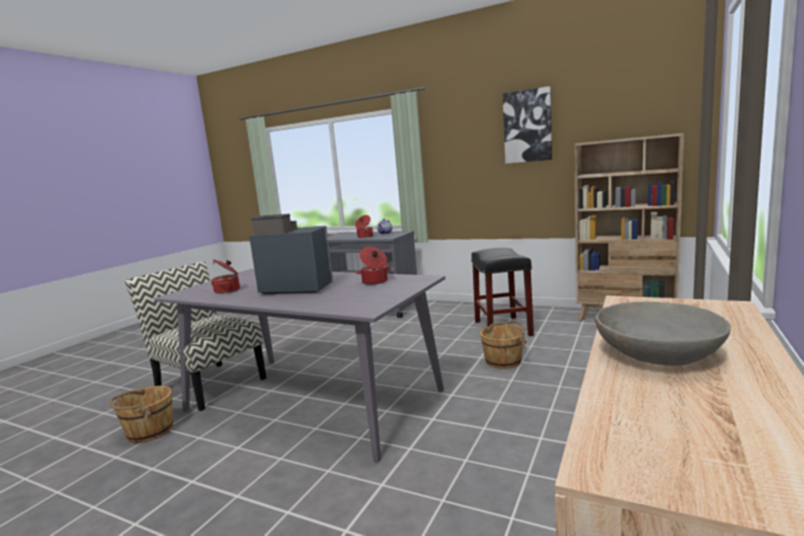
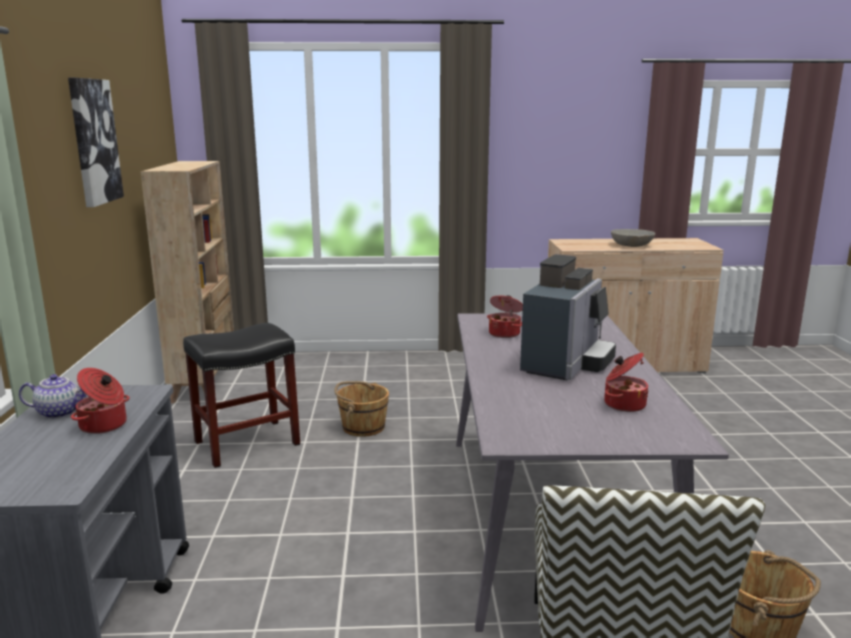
camera: 120 degrees left, 5 degrees up
(295, 288) = (566, 364): coffee machine -> coffee machine turned 135 degrees counterclockwise

